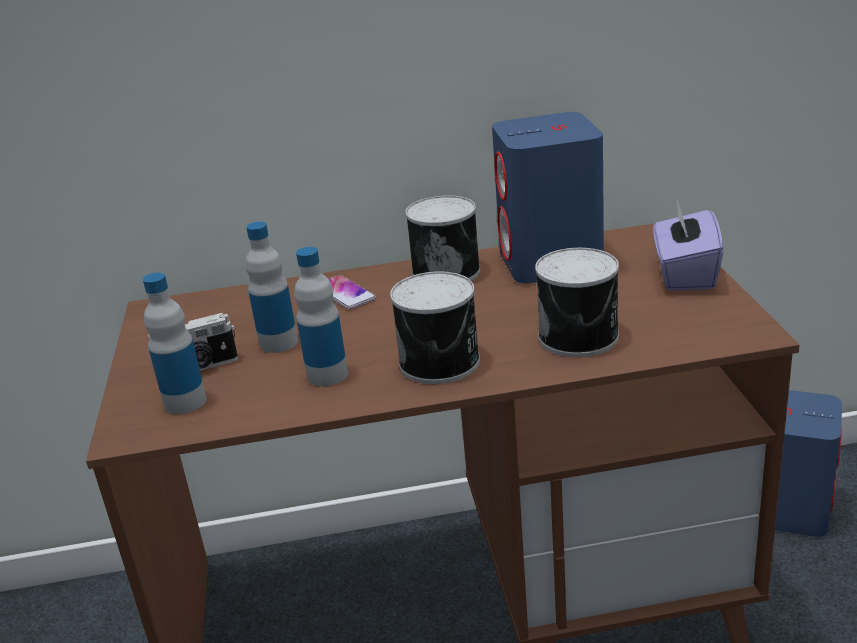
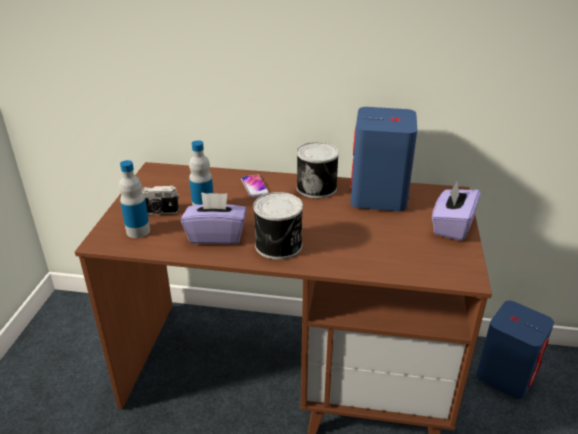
camera: 15 degrees right, 5 degrees up
(327, 375) = (216, 235): bottle -> purple tissue box
(580, 337) = (365, 251): can -> none

